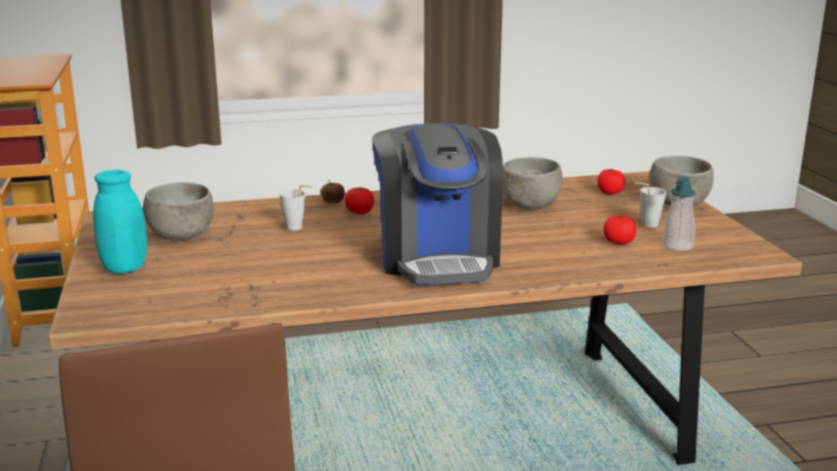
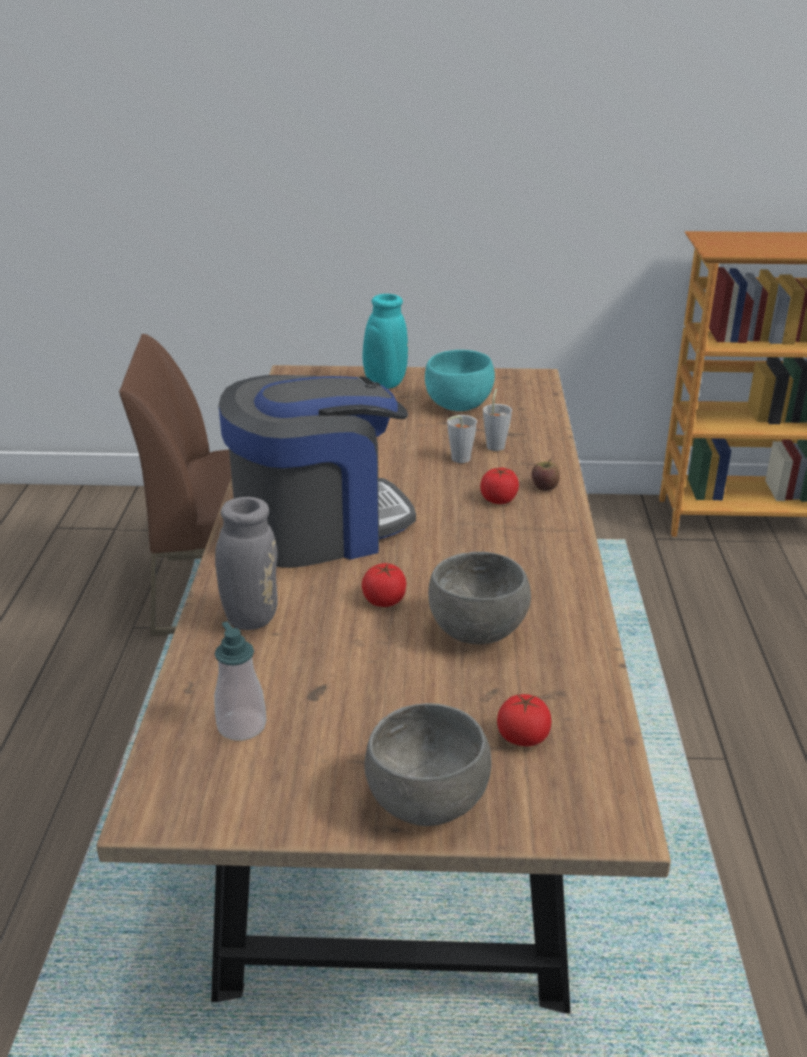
camera: 105 degrees right, 10 degrees up
(180, 237) = (458, 405): grey bowl -> turquoise bowl
(438, 258) = (319, 528): coffee machine -> coffee machine turned 150 degrees clockwise
(575, 261) = (249, 617): none -> grey vase
(618, 242) = (290, 673): tomato -> tomato (384, 600)
(645, 224) = (347, 725): grey cup -> grey cup (496, 445)

